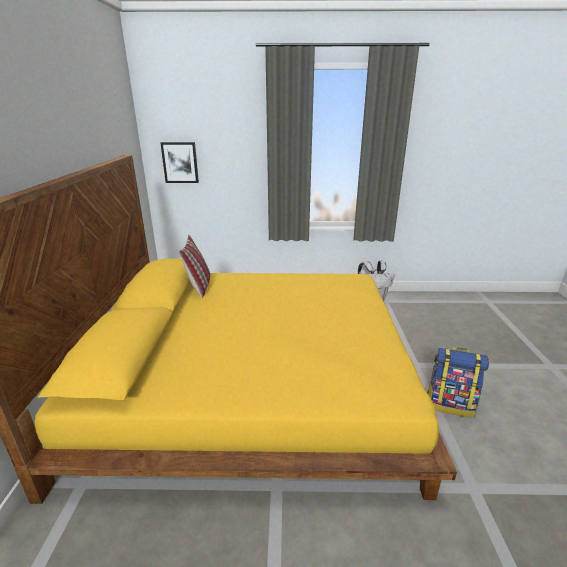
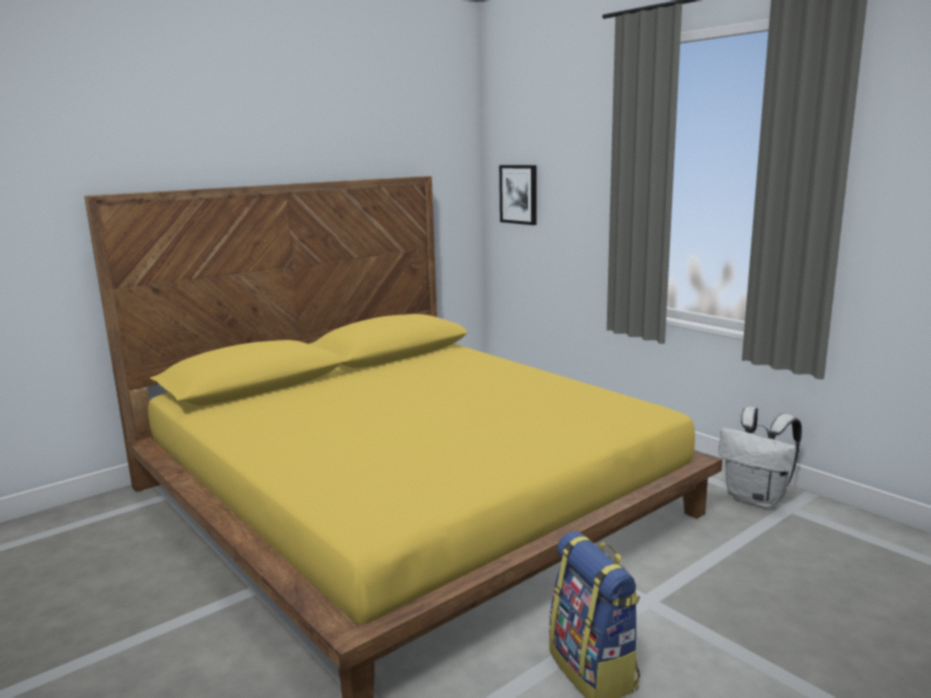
camera: 50 degrees right, 10 degrees down
(199, 286) = (434, 358): pillow -> none

